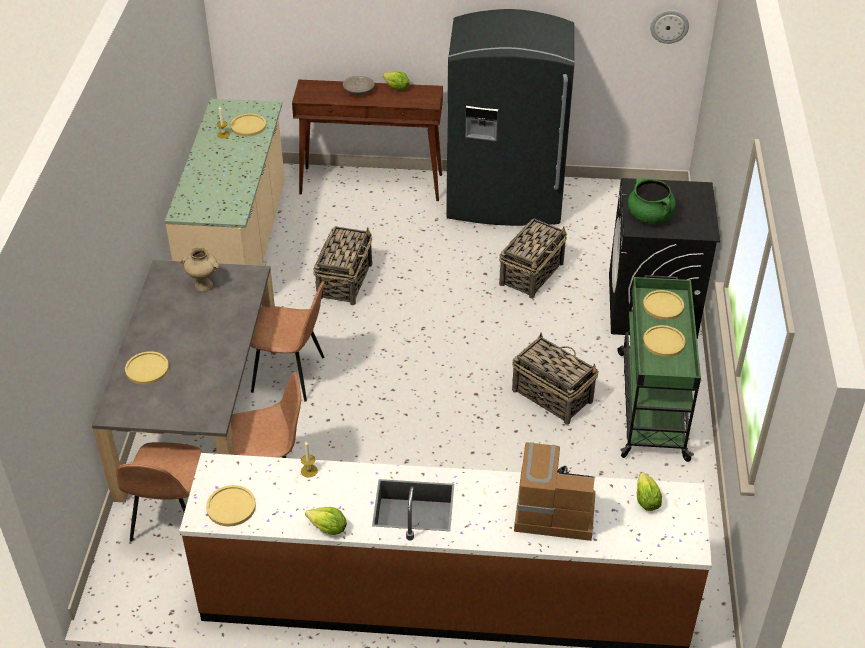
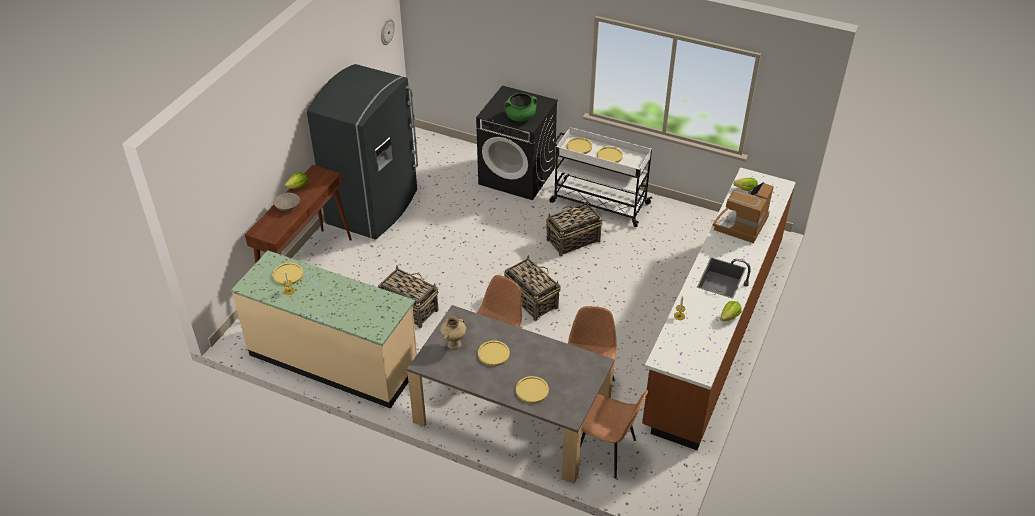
camera: 70 degrees left, 0 degrees up
(231, 506) = (698, 357): yellow plate -> yellow plate (493, 354)
(532, 273) = (457, 217): basket -> basket (531, 300)
(651, 403) = (598, 202): green cart -> white cart

